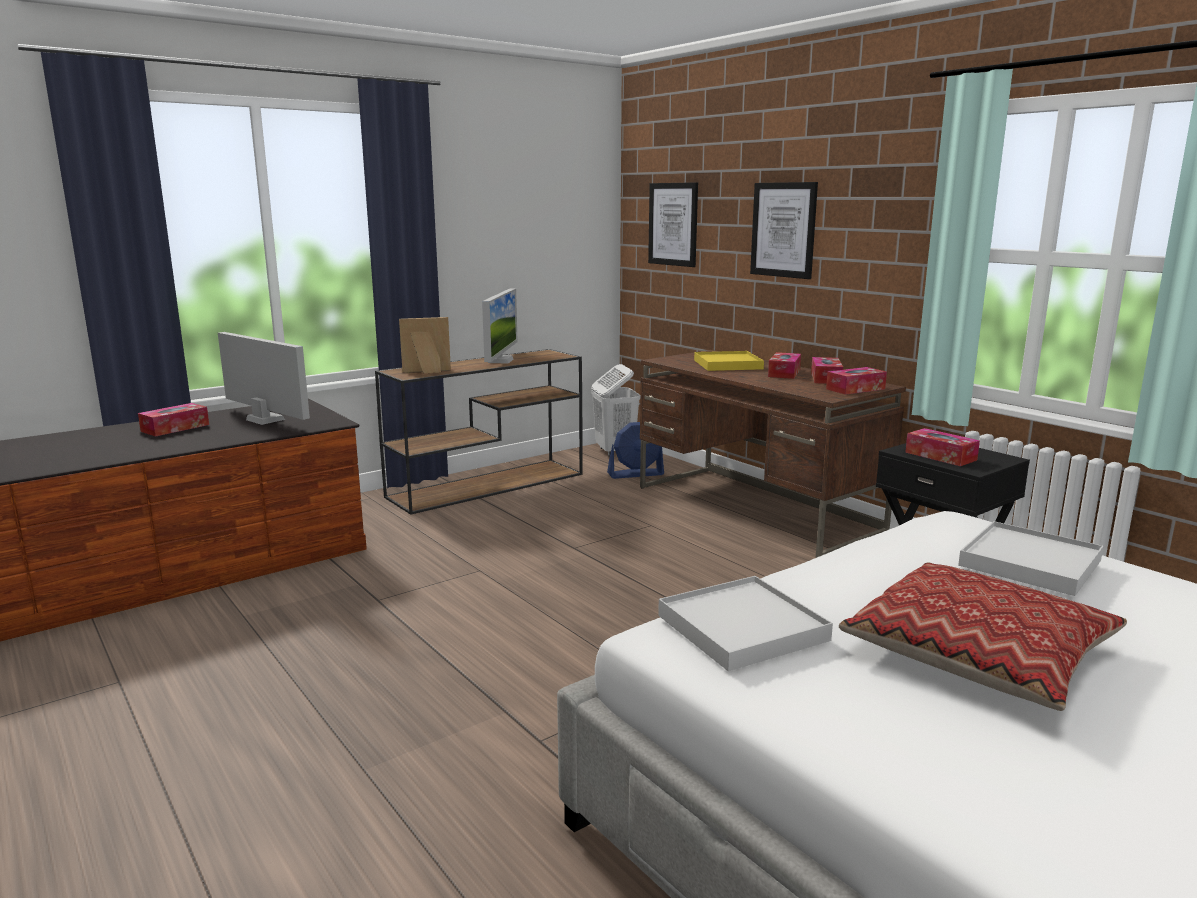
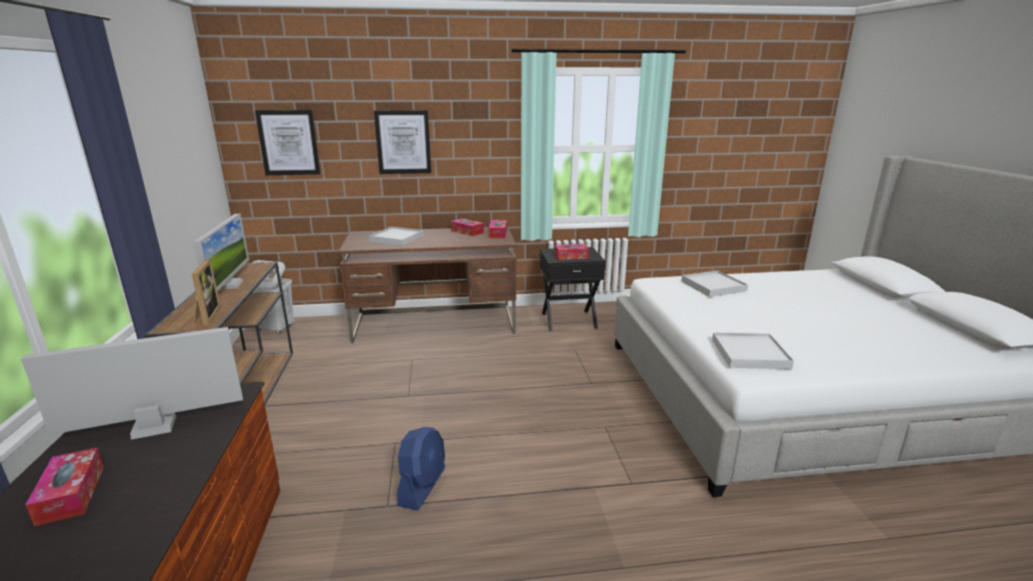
camera: 60 degrees left, 5 degrees up
(427, 372) = (206, 316): picture frame -> picture frame turned 150 degrees clockwise
(500, 361) = (229, 285): monitor -> monitor turned 45 degrees clockwise
(635, 474) = (326, 336): blue fan -> blue fan (422, 486)
(728, 364) = (397, 238): yellow tray -> white tray
(784, 373) = (440, 235): tissue box -> none
(979, 653) = (784, 321): pillow -> none

